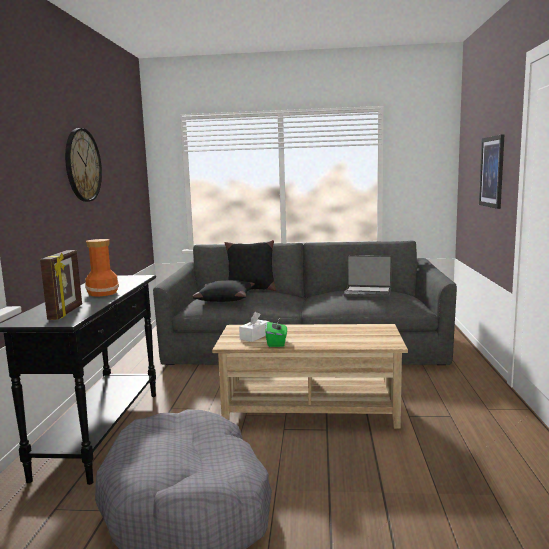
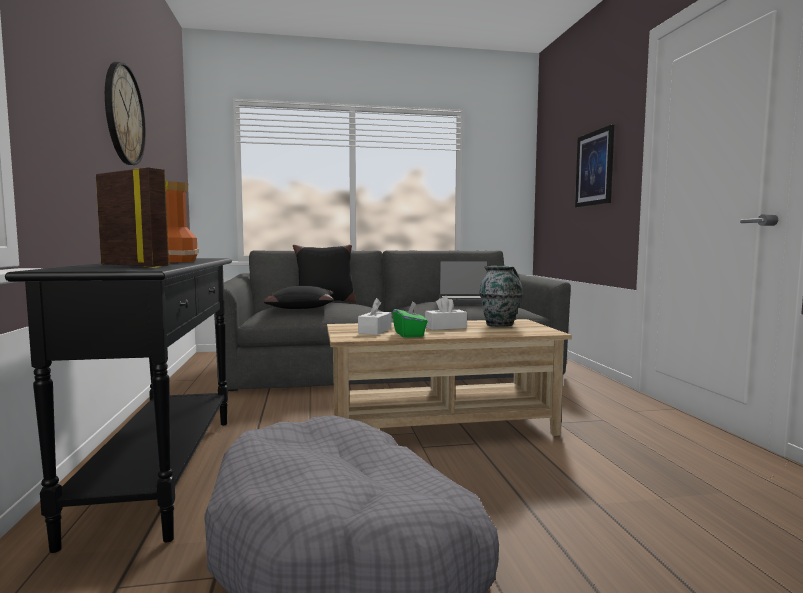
camera: 15 degrees left, 5 degrees down
(66, 312) = (135, 266): picture frame -> picture frame turned 45 degrees counterclockwise
(313, 334) = (445, 327): none -> white tissue box
(361, 332) = (500, 325): none -> vase

